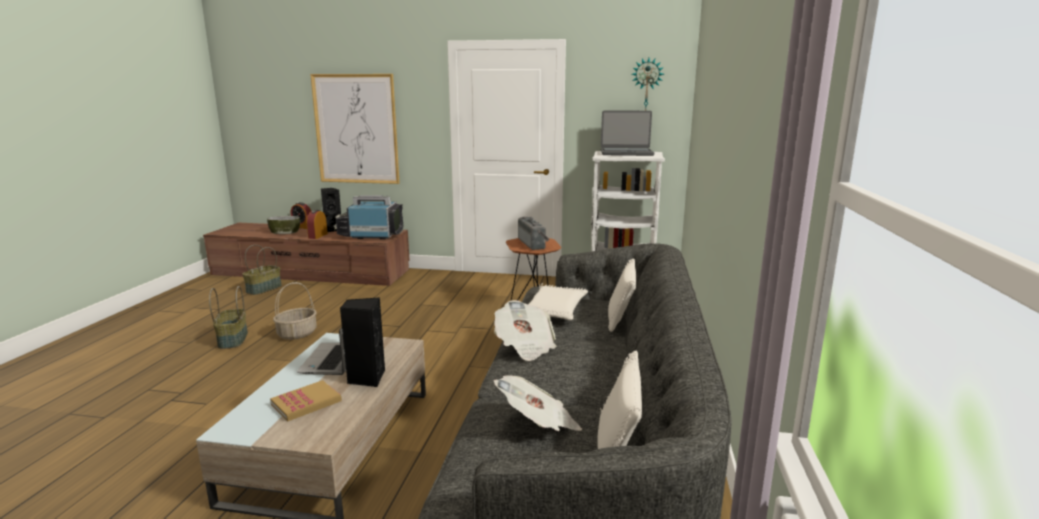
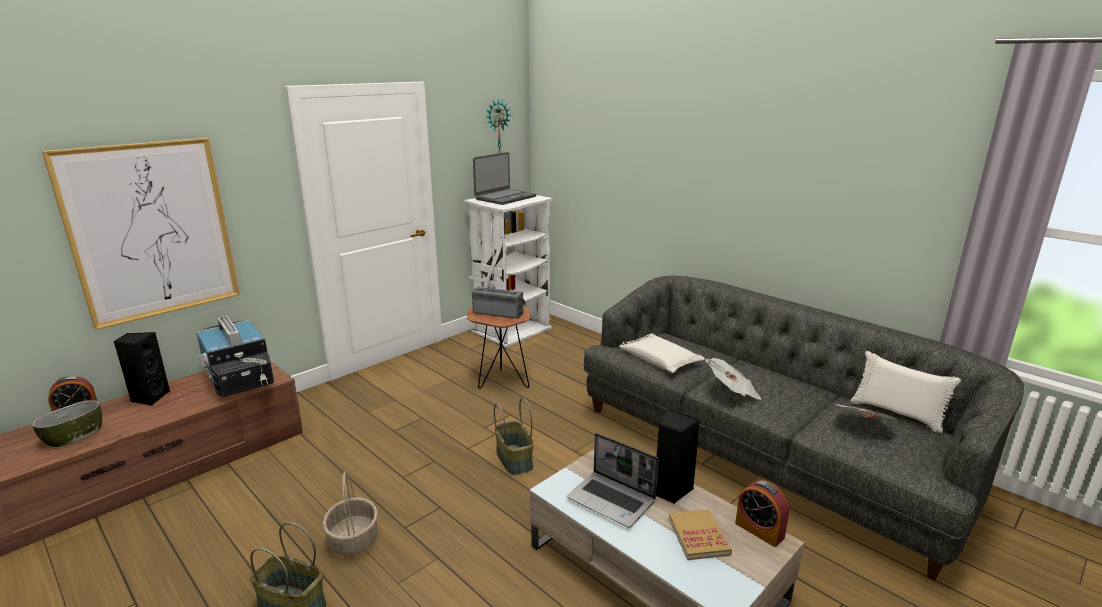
camera: 55 degrees left, 5 degrees up
(264, 289) = (127, 537): basket -> basket (515, 460)
(318, 236) = (158, 414): alarm clock -> alarm clock (759, 530)
(371, 236) = (240, 380): television -> television turned 75 degrees counterclockwise
(620, 317) = (698, 344): white pillow -> none

